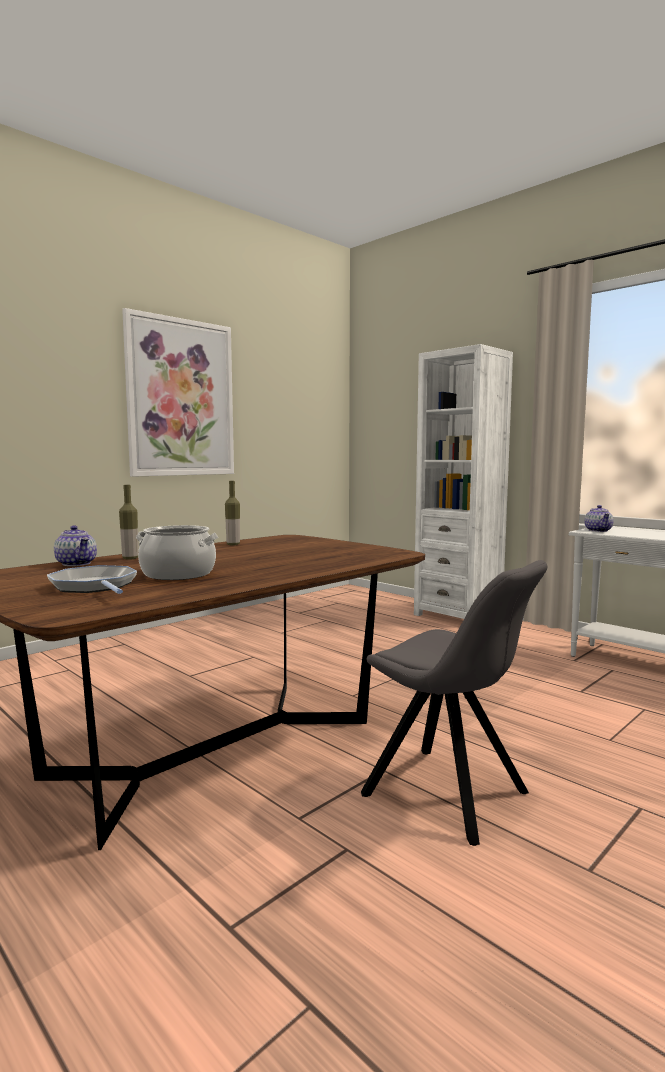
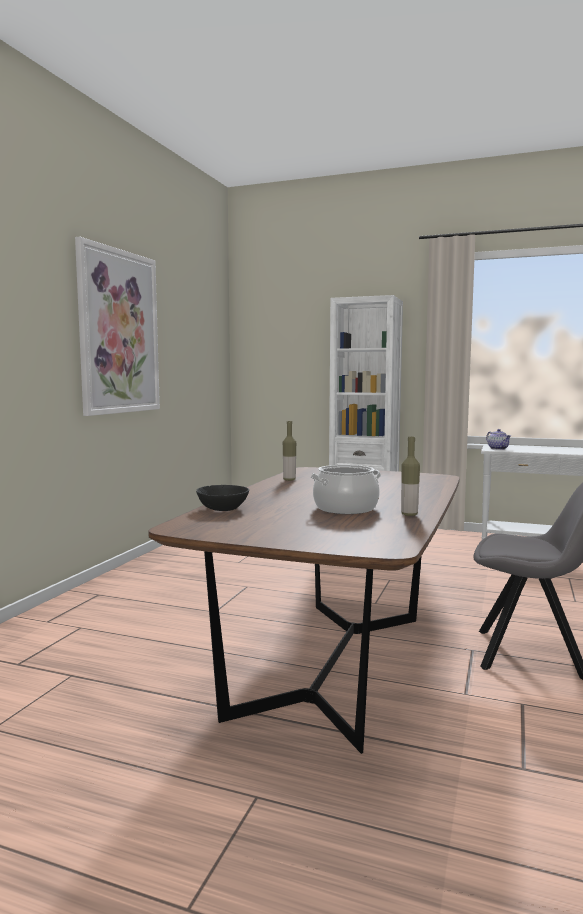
camera: 25 degrees left, 0 degrees up
(77, 563) = (223, 508): teapot -> black bowl
(95, 586) = (321, 525): frying pan -> none
(130, 558) = (251, 499): bottle -> bottle (409, 514)

